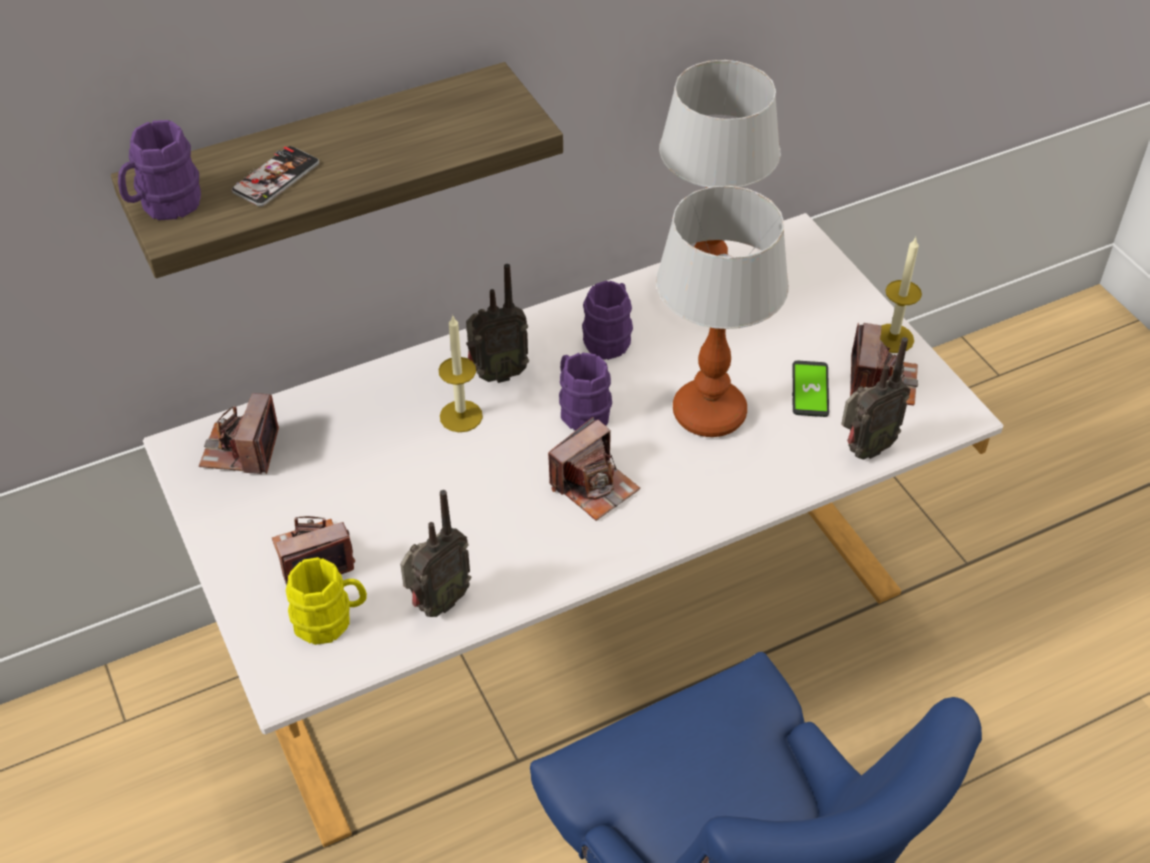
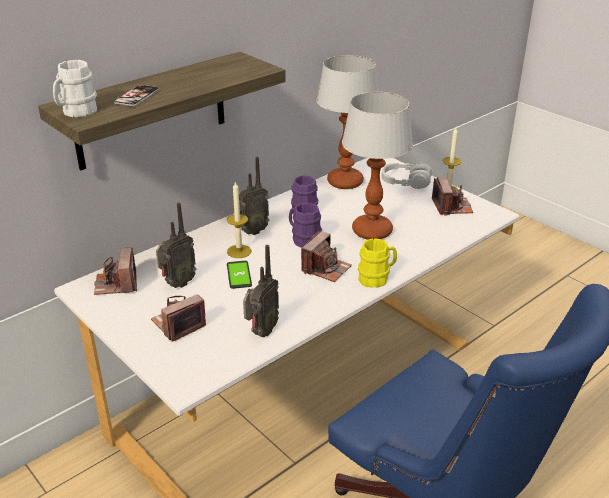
camera: 15 degrees left, 15 degrees down
(164, 205) = (76, 112): purple mug -> white mug
(331, 620) = (201, 351): yellow mug -> yellow mug (377, 278)
(810, 390) = (418, 215): phone -> phone (239, 275)
(820, 303) = (405, 183): none -> grey headphones
(864, 449) = (457, 233): radio -> radio (177, 284)

